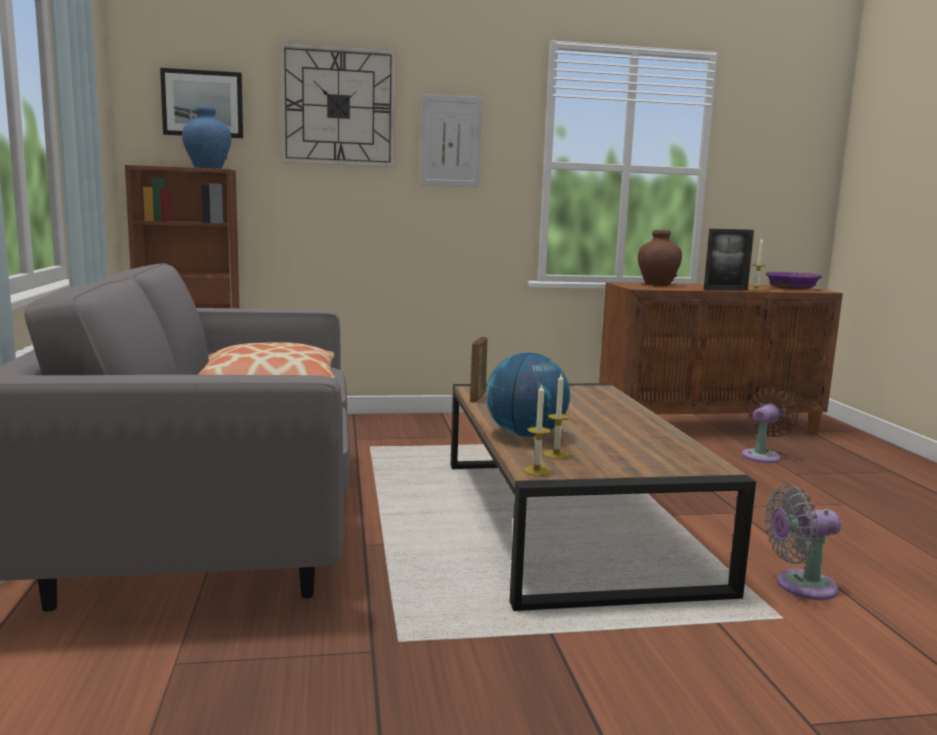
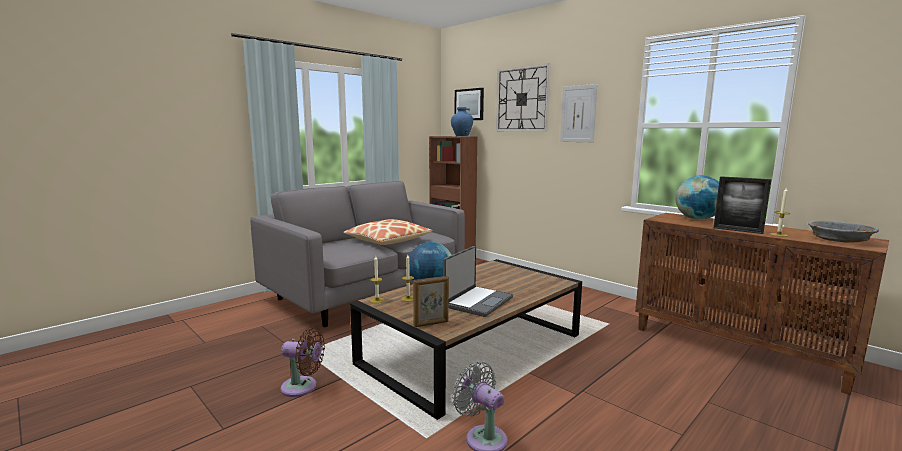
camera: 55 degrees right, 0 degrees up
(478, 397) = (480, 267): picture frame -> picture frame (431, 324)
(622, 431) = (477, 302): none -> laptop
(657, 284) = (697, 219): brown vase -> globe
(763, 456) = (720, 381): brown fan -> brown fan (302, 387)
(791, 288) = (839, 240): purple bowl -> grey bowl

